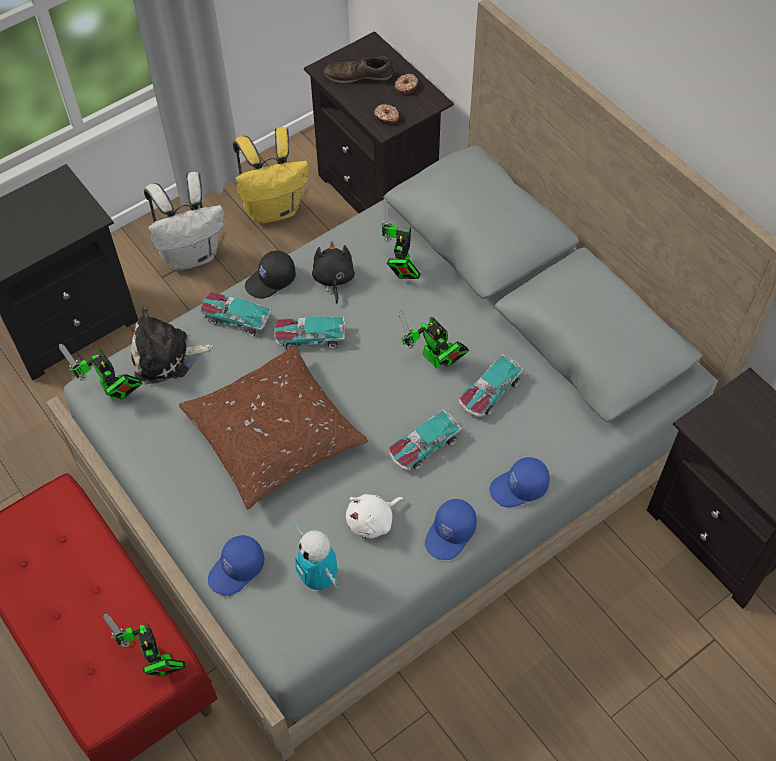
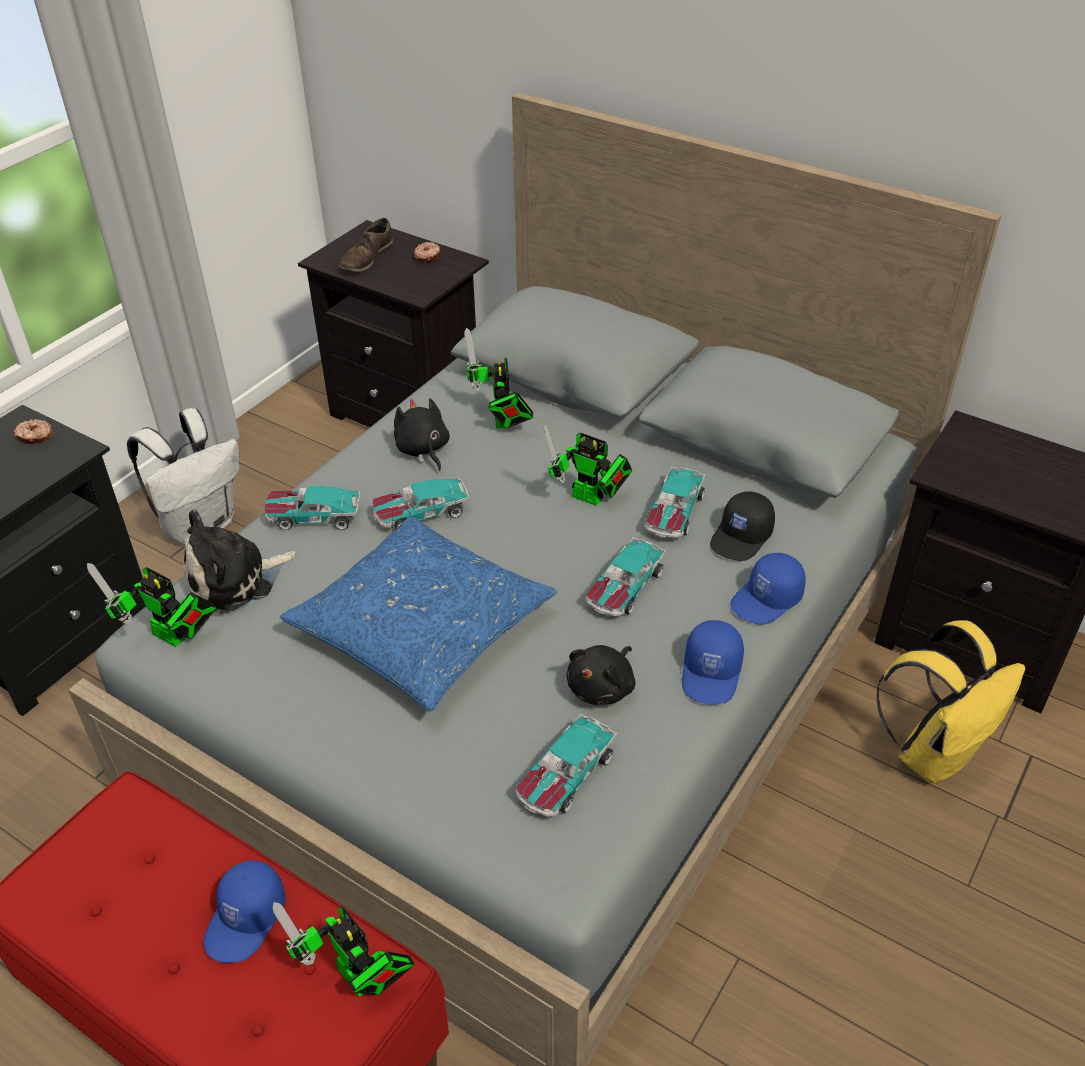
camera: 20 degrees left, 15 degrees down
(237, 570) = (443, 801): blue cap -> blue cap (246, 920)
(271, 281) = (343, 469): black cap -> black cap (742, 537)
(274, 209) = (288, 457): yellow backpack -> yellow backpack (934, 753)
(274, 434) = (421, 626): brown pillow -> blue pillow
(319, 578) = (565, 776): toy robot -> toy car
(358, 75) = (366, 257): brown shoe -> brown shoe turned 45 degrees counterclockwise
(372, 521) = (603, 687): white plush toy -> black plush toy
(386, 117) = (418, 285): donut -> donut (35, 436)

